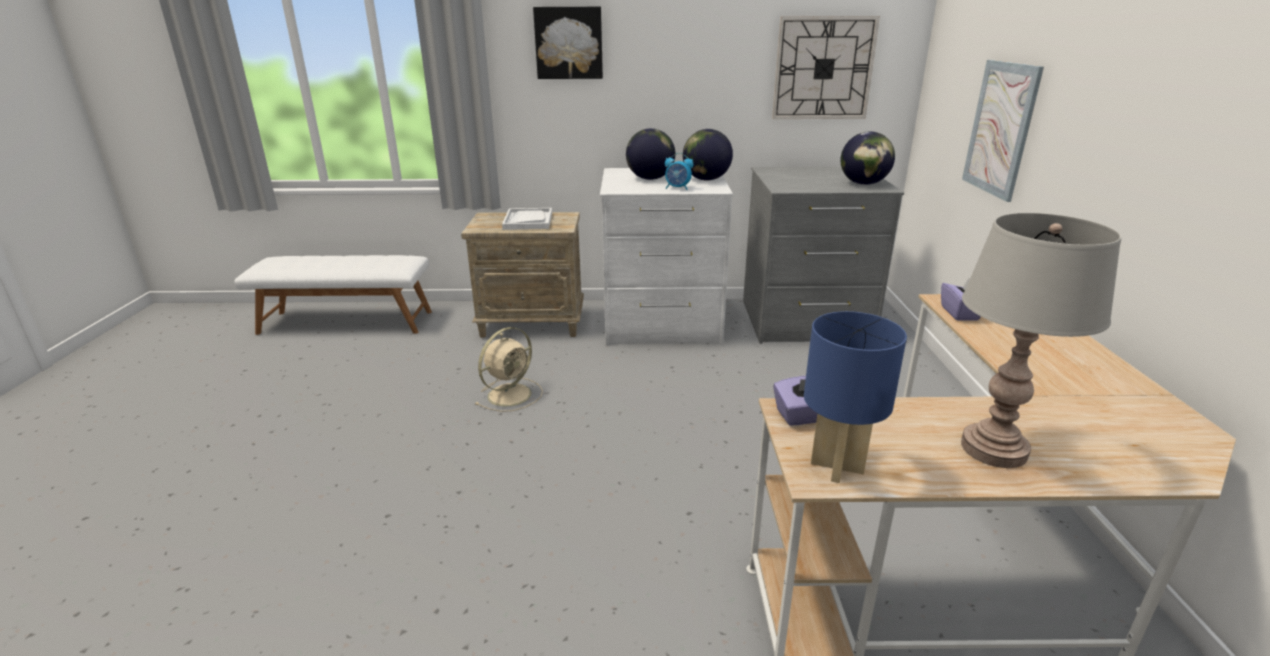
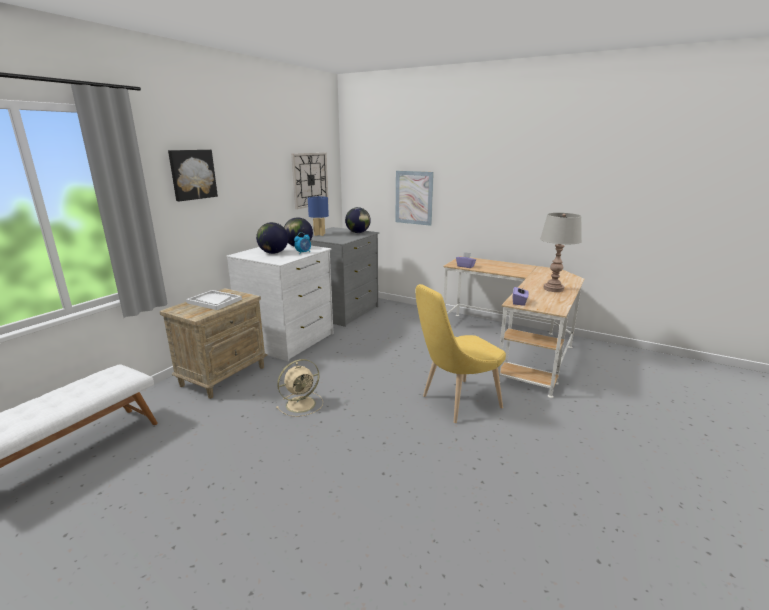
camera: 60 degrees left, 5 degrees down
(511, 394) = (302, 404): beige fan -> beige fan turned 75 degrees clockwise
(624, 533) = (456, 403): none -> yellow chair
(836, 466) = (552, 306): blue table lamp -> blue table lamp (319, 234)

